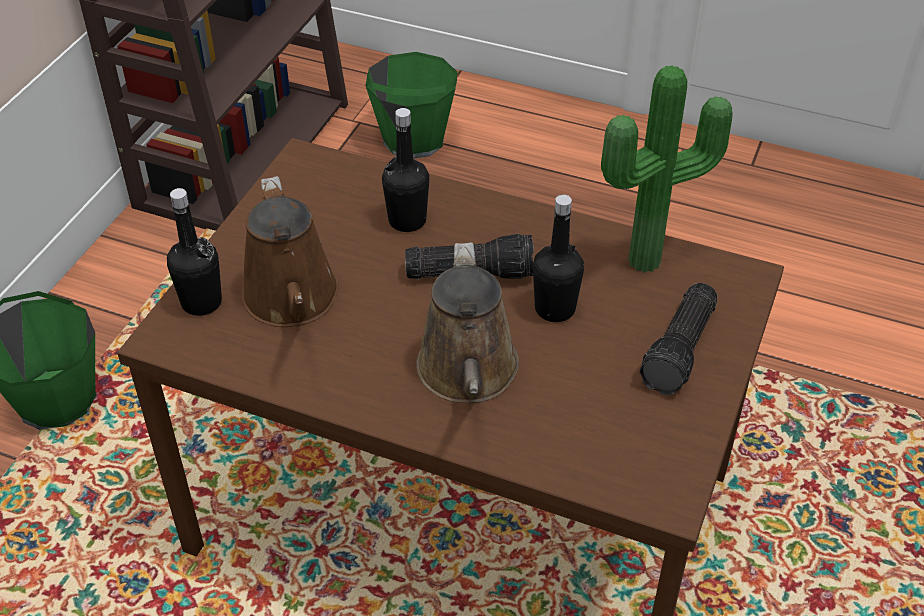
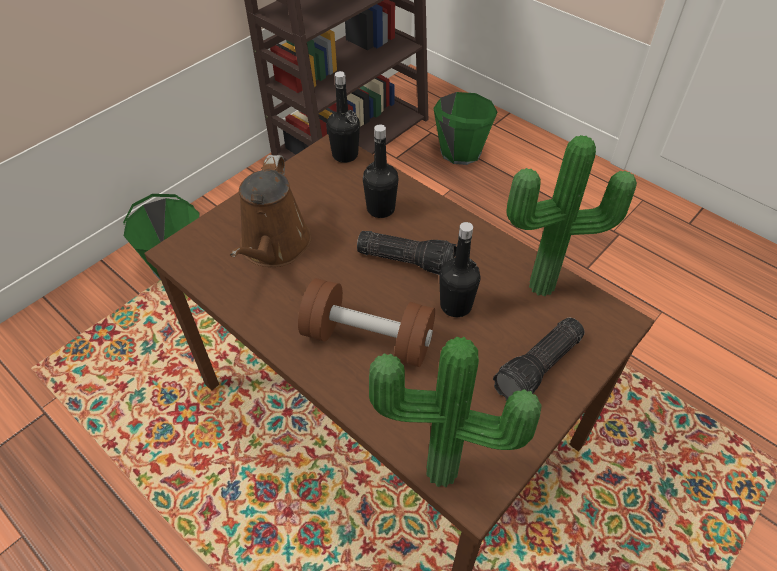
camera: 20 degrees right, 5 degrees up
(201, 302) = (214, 232): black bottle -> black bottle (345, 155)
(468, 374) = (368, 339): brown watering can -> brown dumbbell
(626, 494) = (441, 478): none -> potted plant

